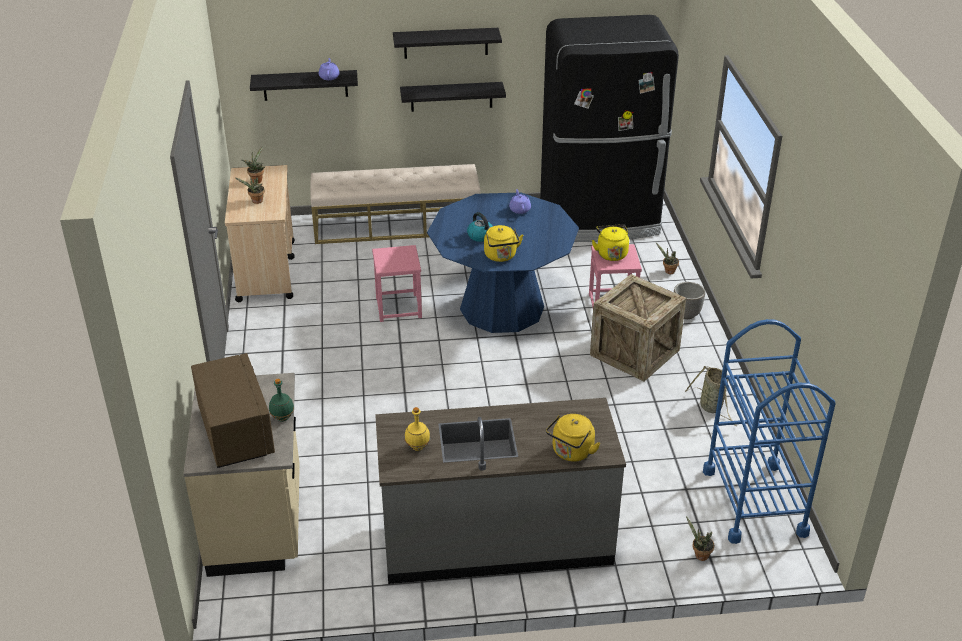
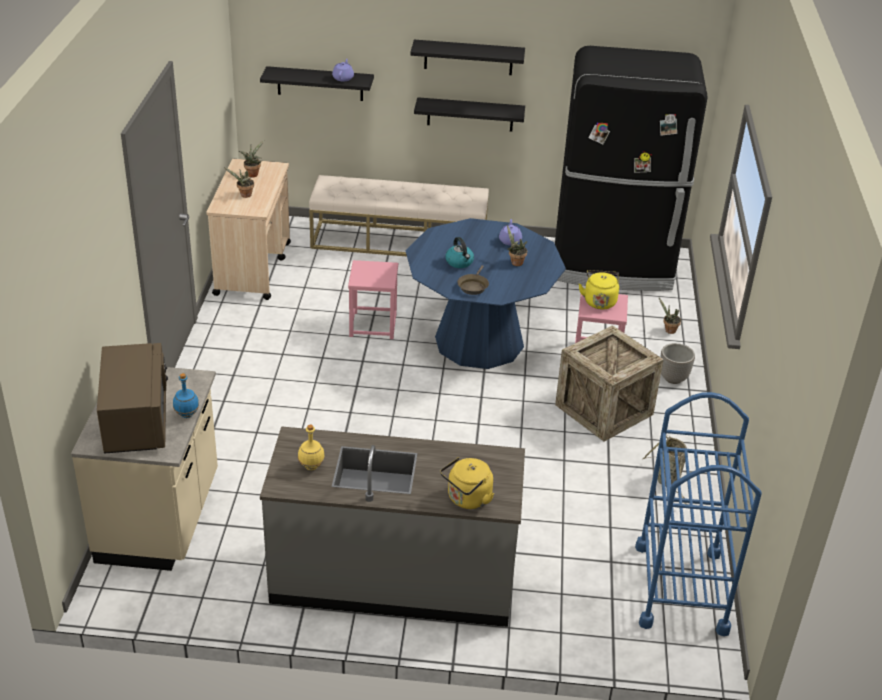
camera: 10 degrees right, 0 degrees up
(282, 417) = (187, 414): green bottle -> blue bottle
(501, 256) = (473, 286): yellow kettle -> brown frying pan
(699, 555) = (602, 634): potted plant -> potted plant (515, 262)

